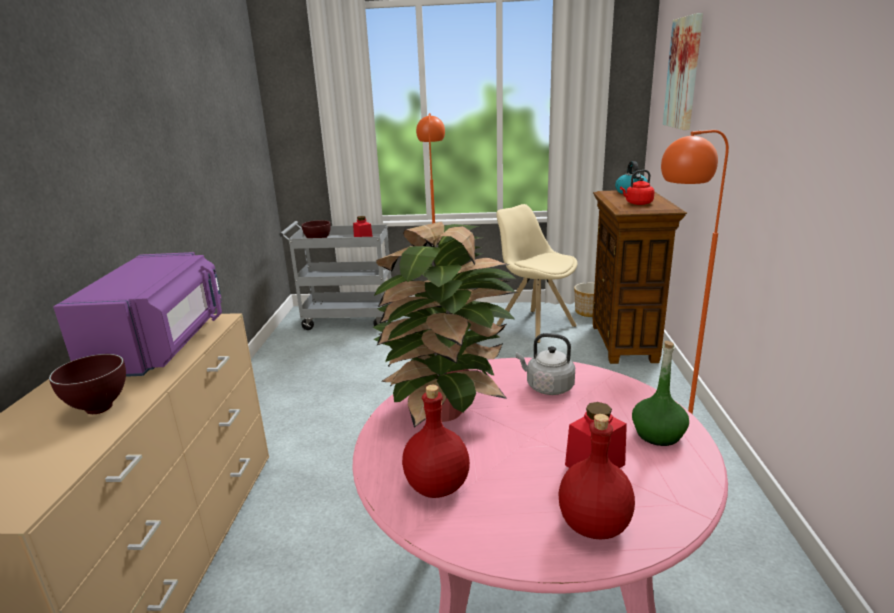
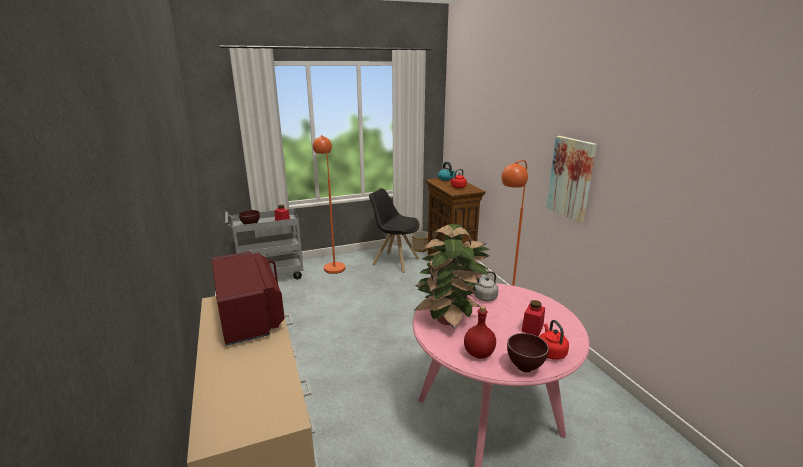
camera: 25 degrees left, 0 degrees up
(101, 408) = (263, 359): brown bowl -> brown bowl (525, 367)
(162, 346) = (250, 315): purple microwave -> red microwave
(535, 325) = (395, 261): beige chair -> black chair
(592, 525) = (550, 352): red bottle -> red kettle
(658, 434) = (545, 310): green bottle -> none
(684, 73) = (472, 115): picture -> picture (571, 178)

